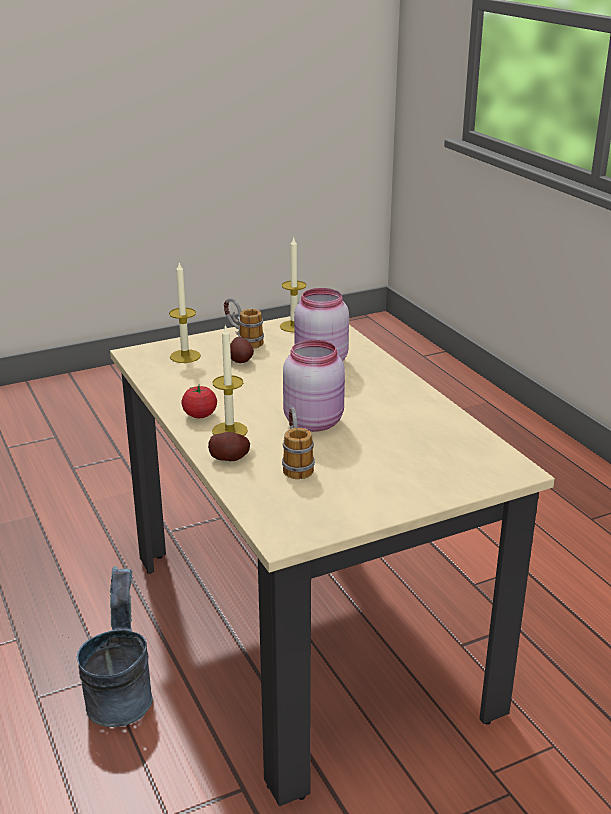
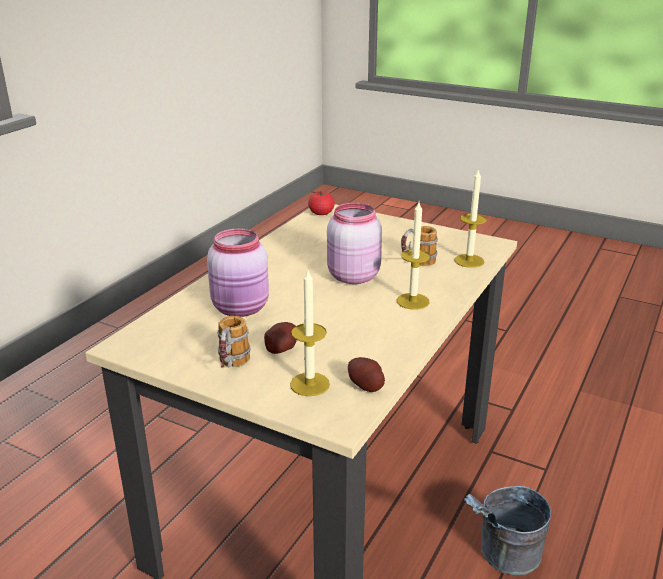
camera: 125 degrees left, 0 degrees up
(200, 415) = (409, 323): tomato -> tomato (321, 213)
(230, 457) = (446, 287): potato -> potato (365, 385)
(294, 326) = (161, 352): candle -> candle (469, 261)

